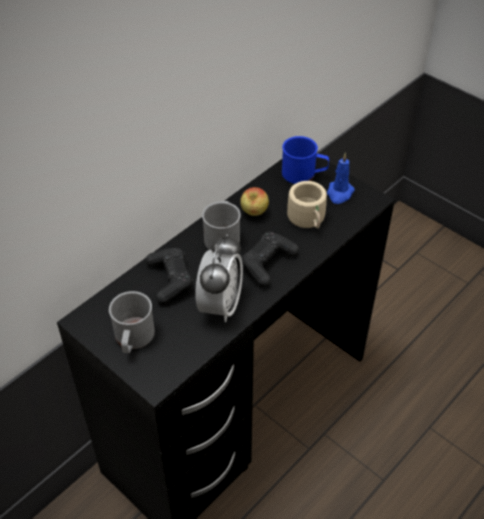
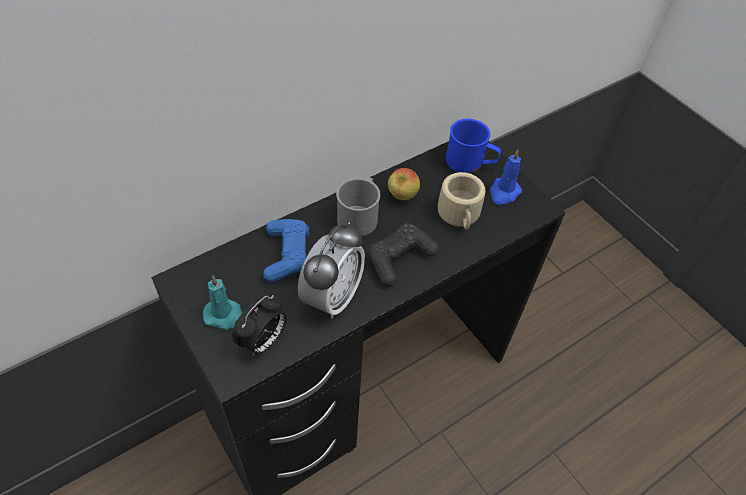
camera: 10 degrees right, 5 degrees up
(133, 339) = (225, 315): grey mug -> turquoise candle
(170, 280) = (287, 255): black game controller -> blue game controller
(173, 352) = (263, 342): none -> alarm clock

